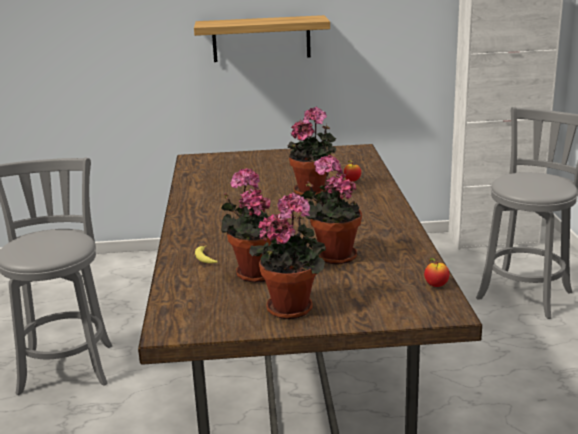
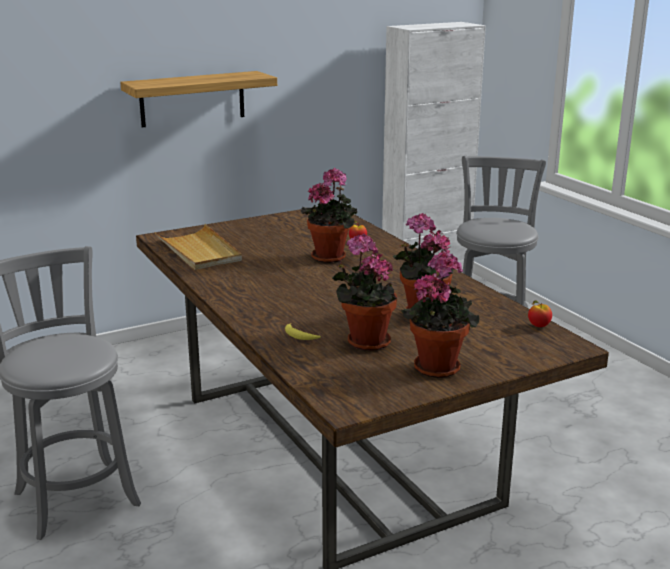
camera: 25 degrees left, 0 degrees up
(209, 173) = (199, 251): none -> beige tray

